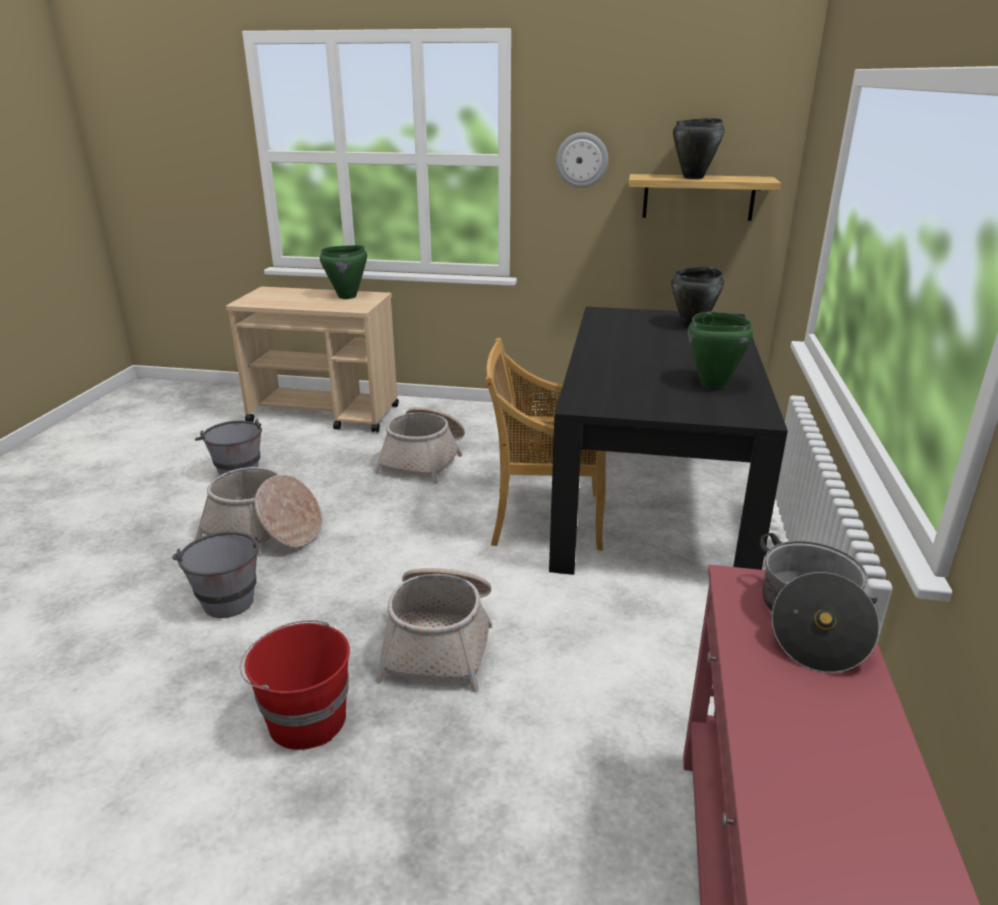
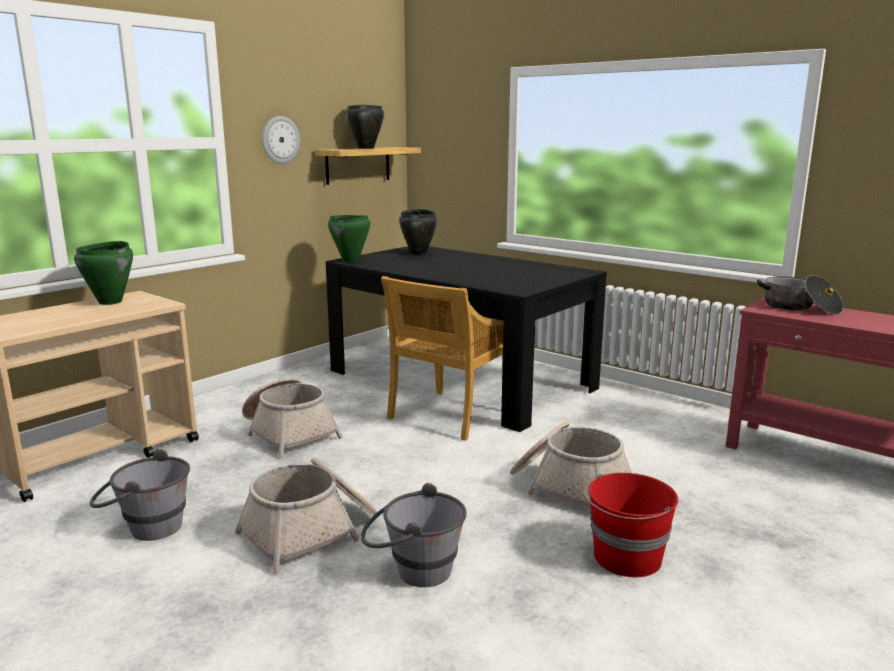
camera: 60 degrees left, 10 degrees down
(712, 384) = (524, 268): green cooking pot -> green cooking pot (350, 260)

